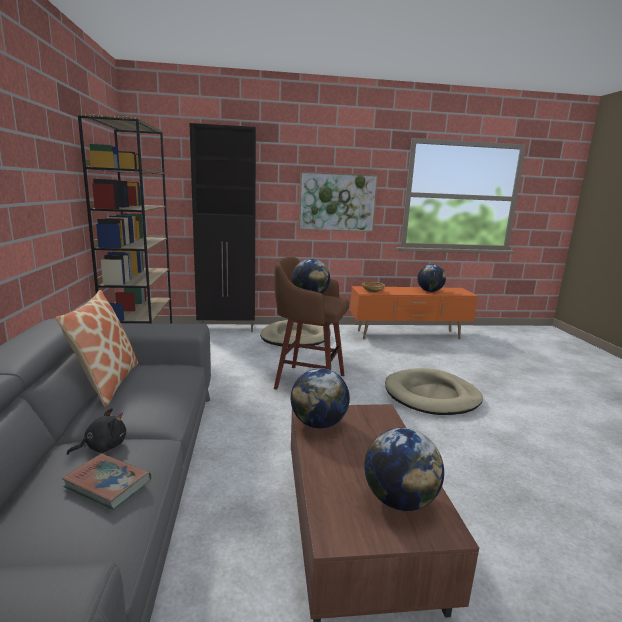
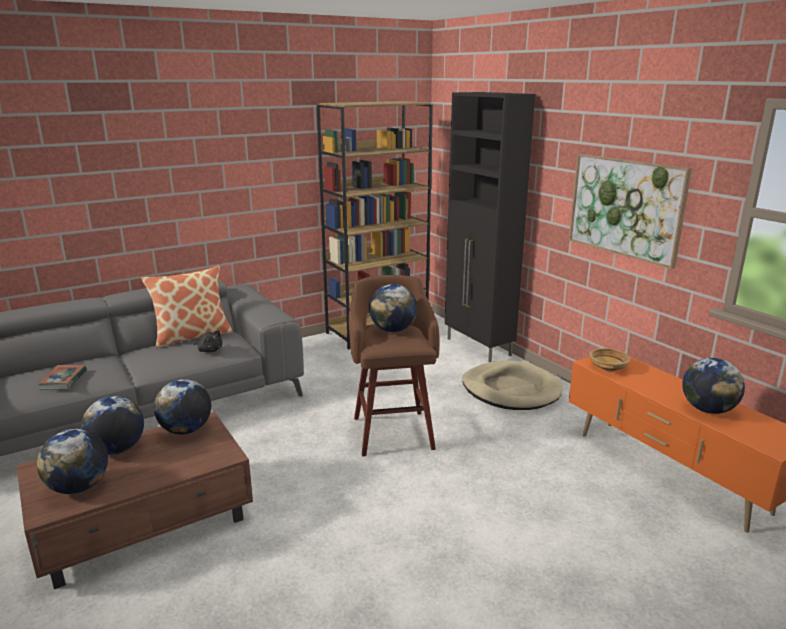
camera: 65 degrees right, 5 degrees up
(103, 447) = (105, 365): black plush toy -> black plush toy (209, 350)
(329, 468) = (117, 449): none -> globe
(432, 396) = (443, 530): beige dog bed -> none

